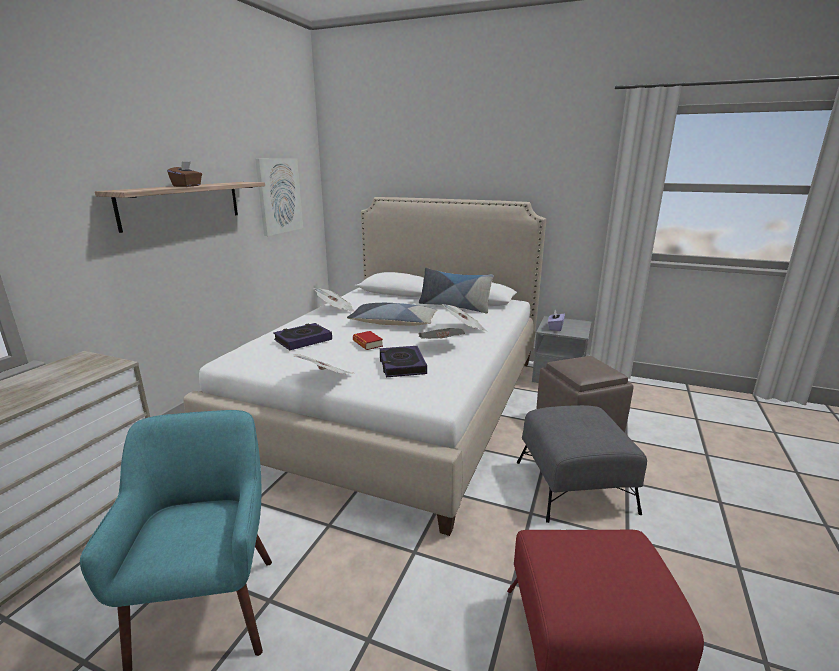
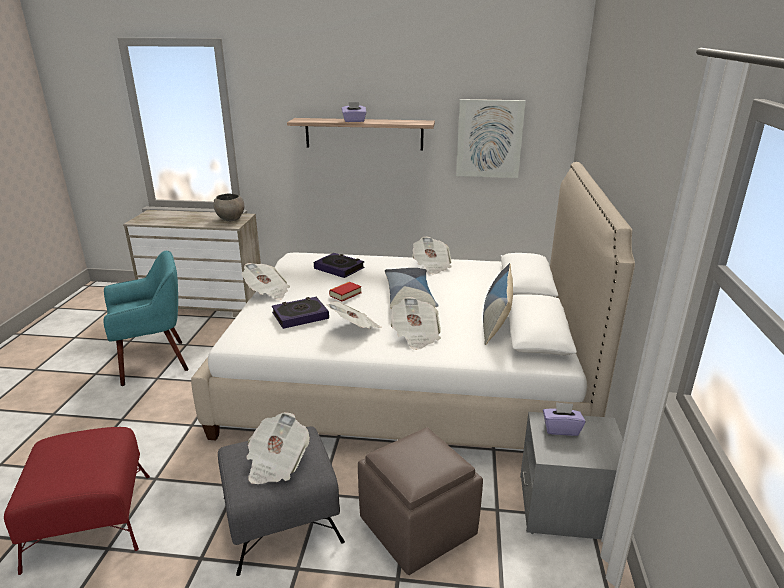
camera: 75 degrees right, 5 degrees up
(77, 366) = (230, 219): none -> grey bowl
(187, 186) = (354, 121): brown tissue box -> purple tissue box
(590, 424) = (276, 463): none -> newspaper

